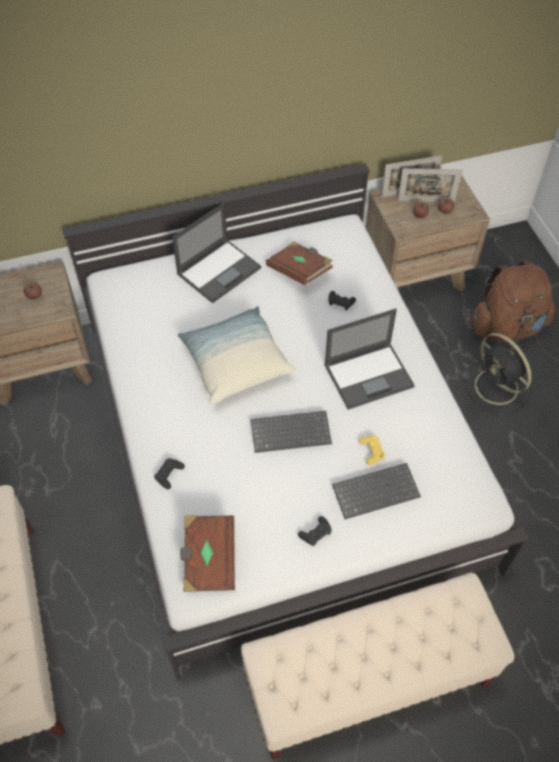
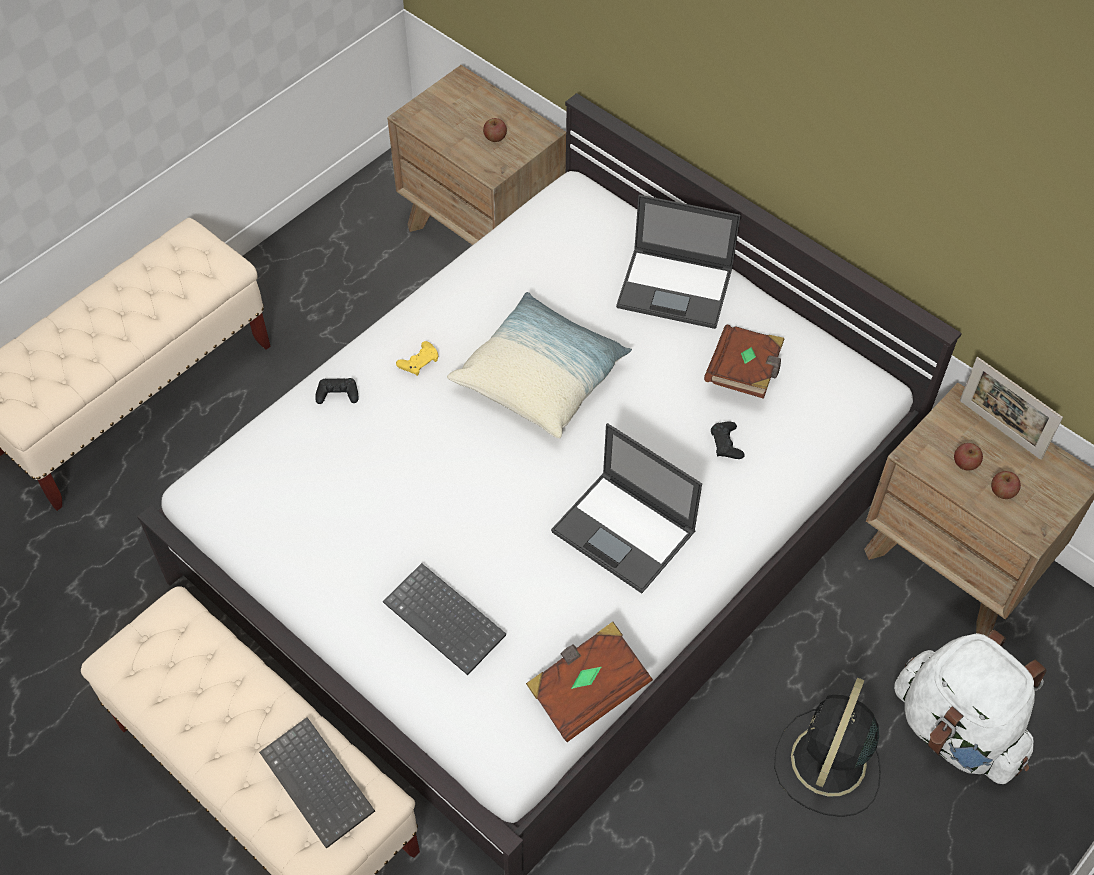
camera: 60 degrees right, 0 degrees up
(208, 559) = (250, 489): brown book -> brown book (587, 690)
(291, 431) = (476, 485): keyboard -> keyboard (320, 783)
(315, 533) = (345, 580): black game controller -> none
(371, 451) = (503, 588): yellow game controller -> yellow game controller (419, 362)
(426, 201) = (1001, 459): picture frame -> none
(507, 327) = (957, 730): brown backpack -> white backpack

